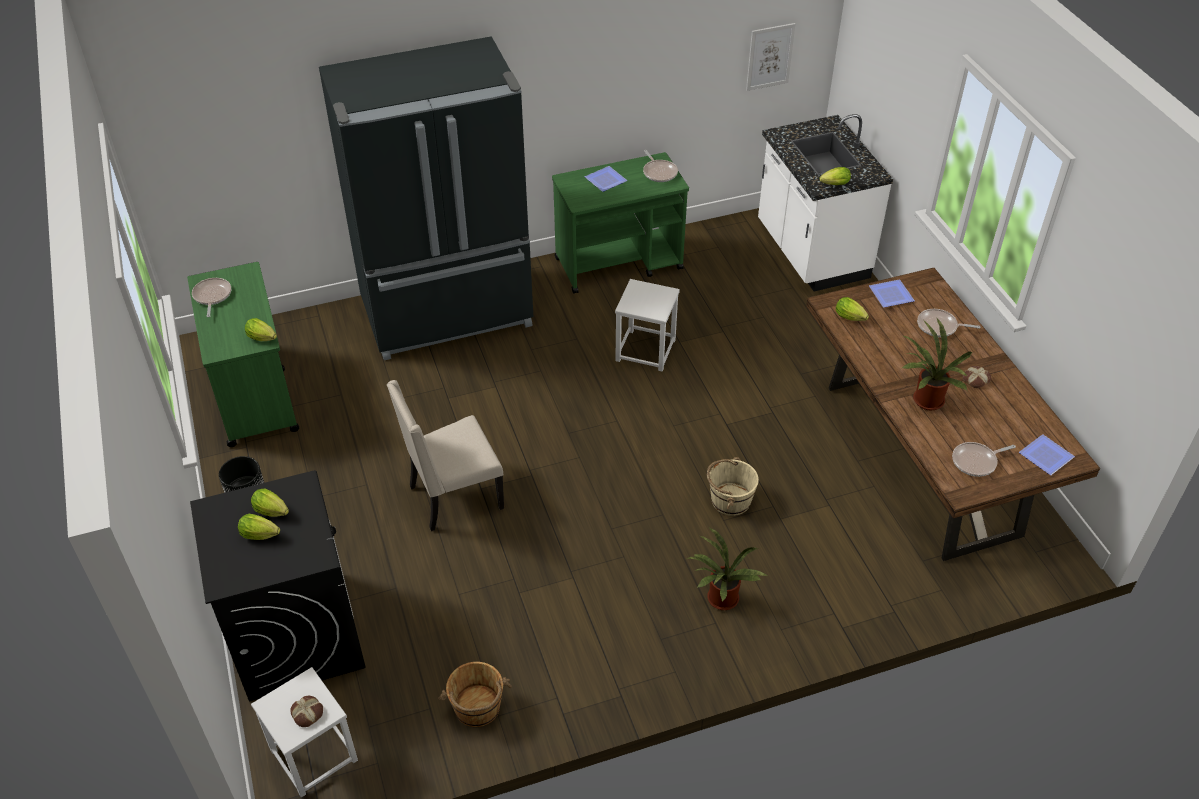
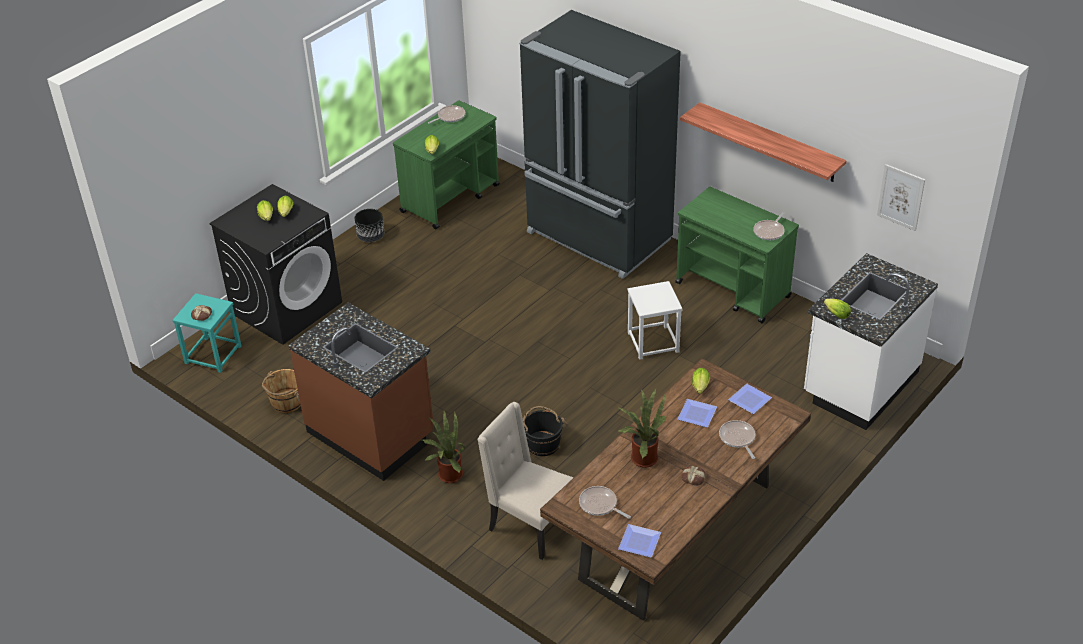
camera: 60 degrees right, 5 degrees down
(313, 755) = (213, 354): white stool -> turquoise stool
(453, 497) = (437, 317): beige chair -> beige chair (530, 525)
(602, 643) = (372, 434): none -> brown counter
(606, 179) = (732, 211): plate -> plate (698, 414)
(615, 83) = (769, 142): none -> shelf
(730, 500) = (542, 444): beige bucket -> black bucket

